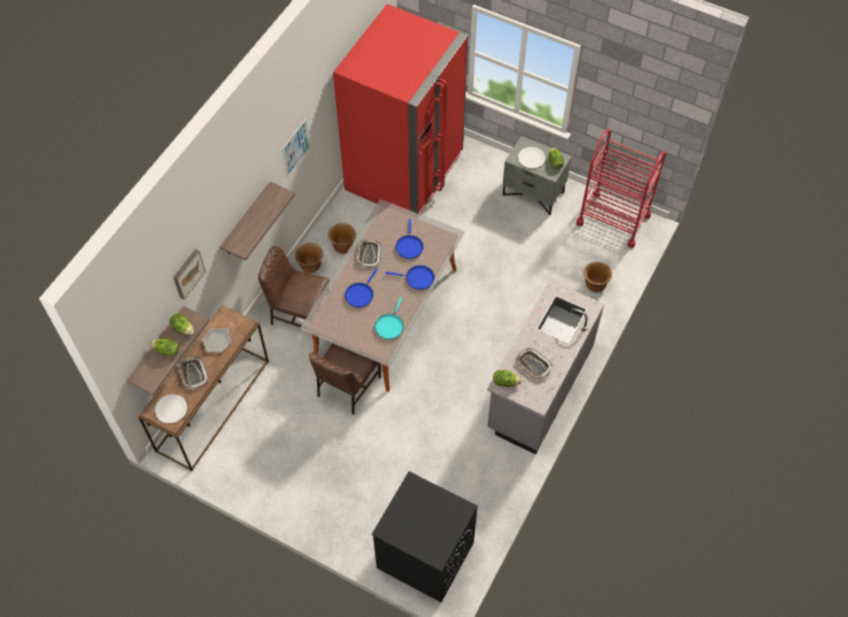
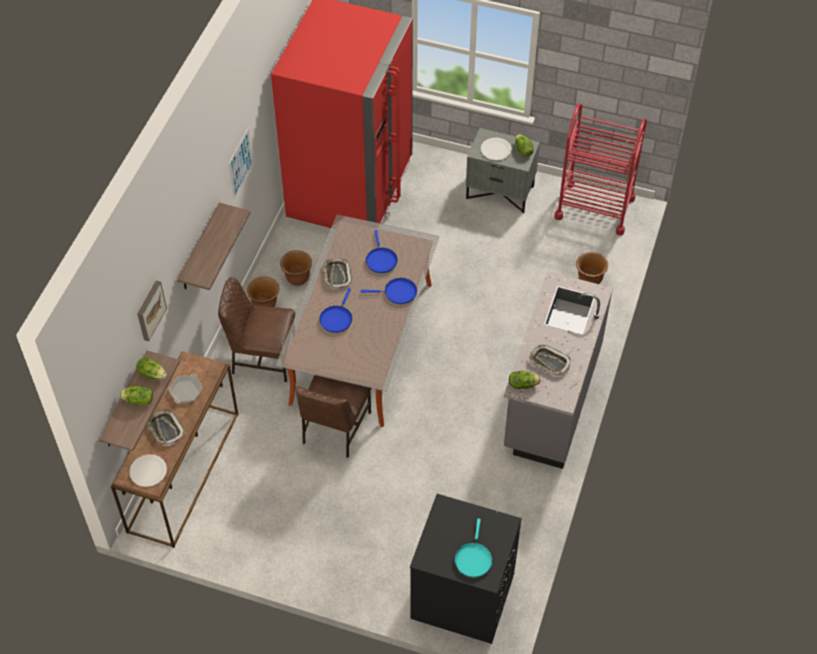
camera: 10 degrees left, 5 degrees down
(390, 326) = (377, 347): turquoise frying pan -> turquoise frying pan (473, 558)

